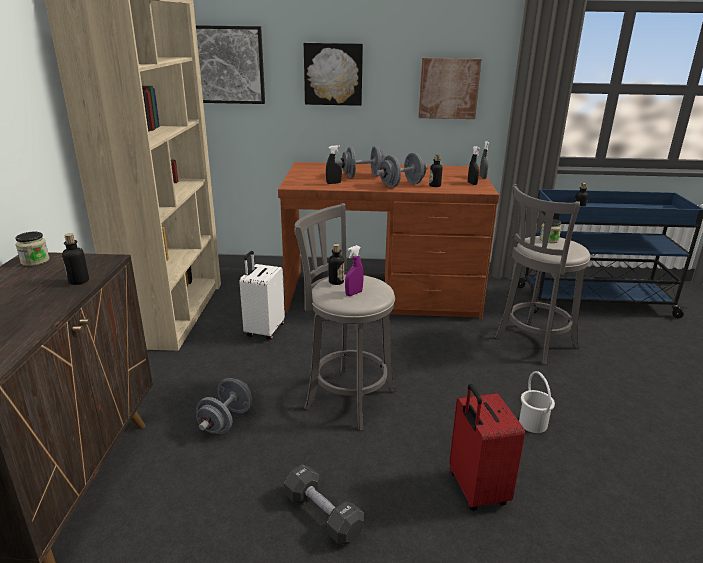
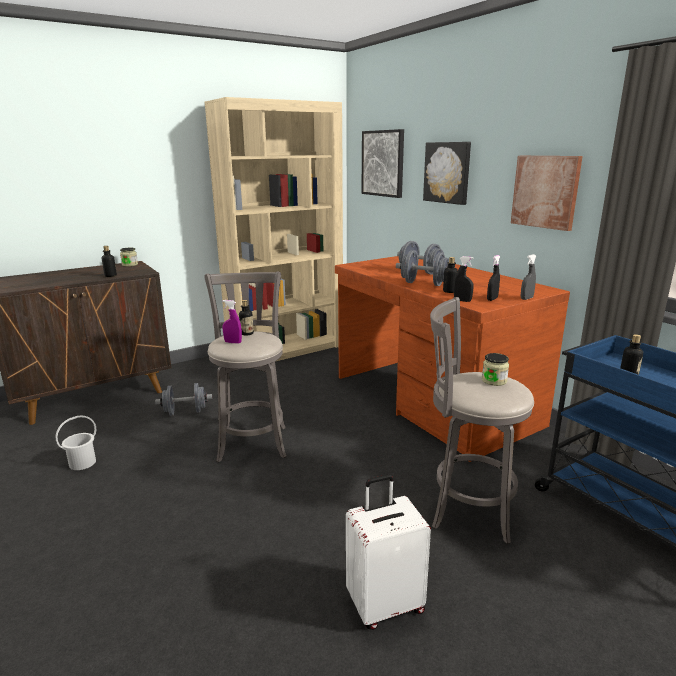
camera: 55 degrees right, 5 degrees down
(264, 330) = (303, 381): white suitcase -> white suitcase (385, 604)
(322, 515) = (114, 480): black dumbbell -> none
(333, 183) = (380, 270): black spray bottle -> black spray bottle (462, 300)
(475, 490) = (183, 540): red suitcase -> none
(532, 424) = (309, 547): white bucket -> white bucket (82, 463)

